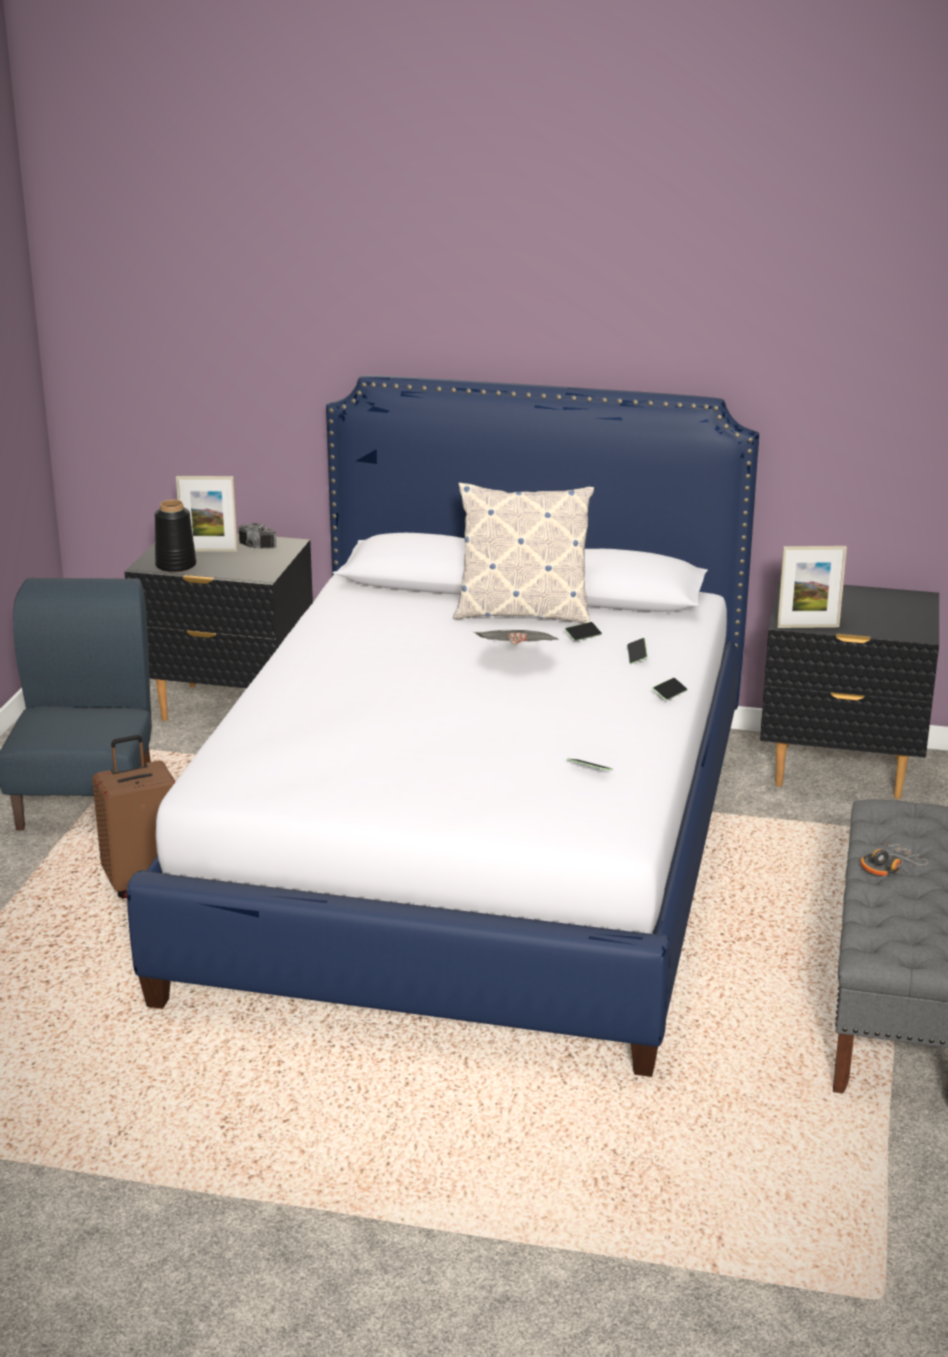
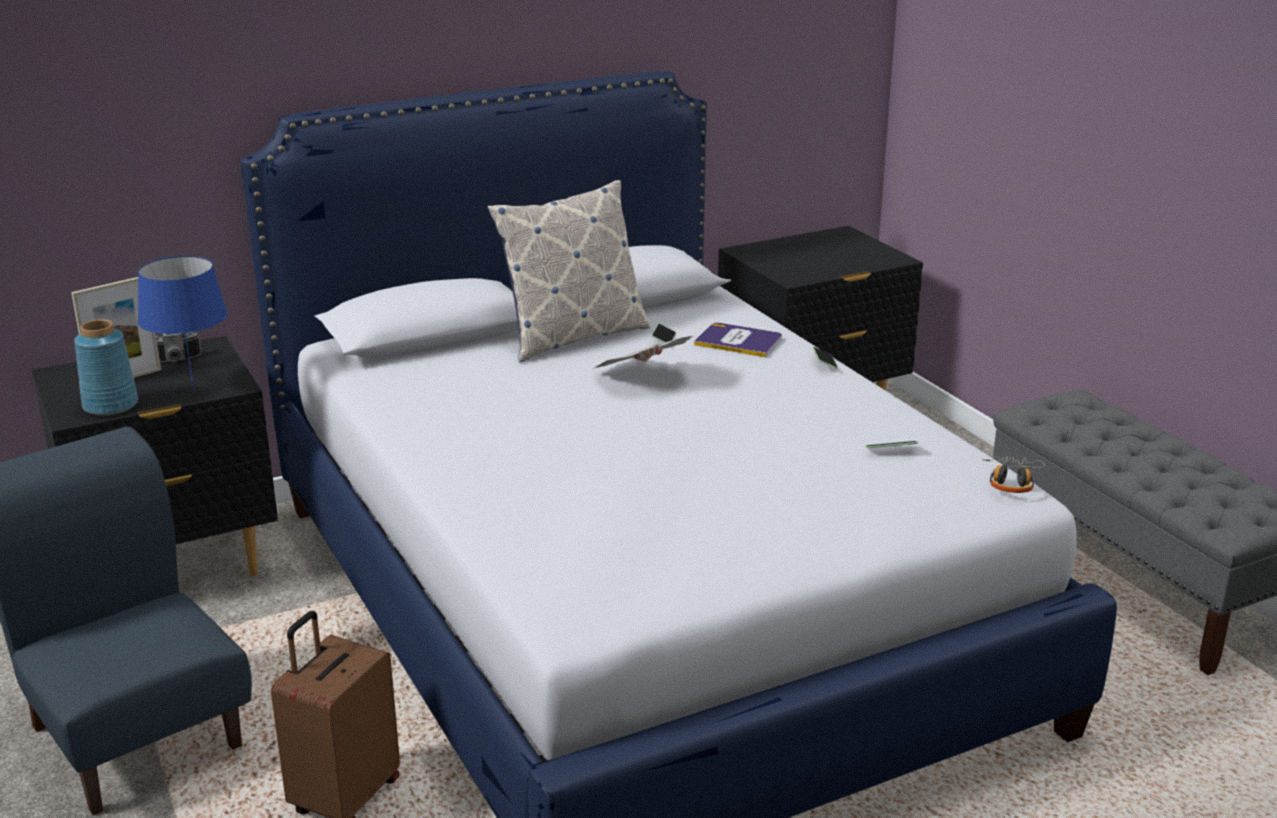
camera: 40 degrees left, 0 degrees up
(176, 565) = (110, 405): black vase -> blue vase
(235, 569) = (192, 388): none -> blue table lamp
(637, 656) = (739, 341): phone -> book
(808, 626) = (811, 277): picture frame -> none
(889, 867) = (1120, 453): headphones -> headphones (1011, 481)

